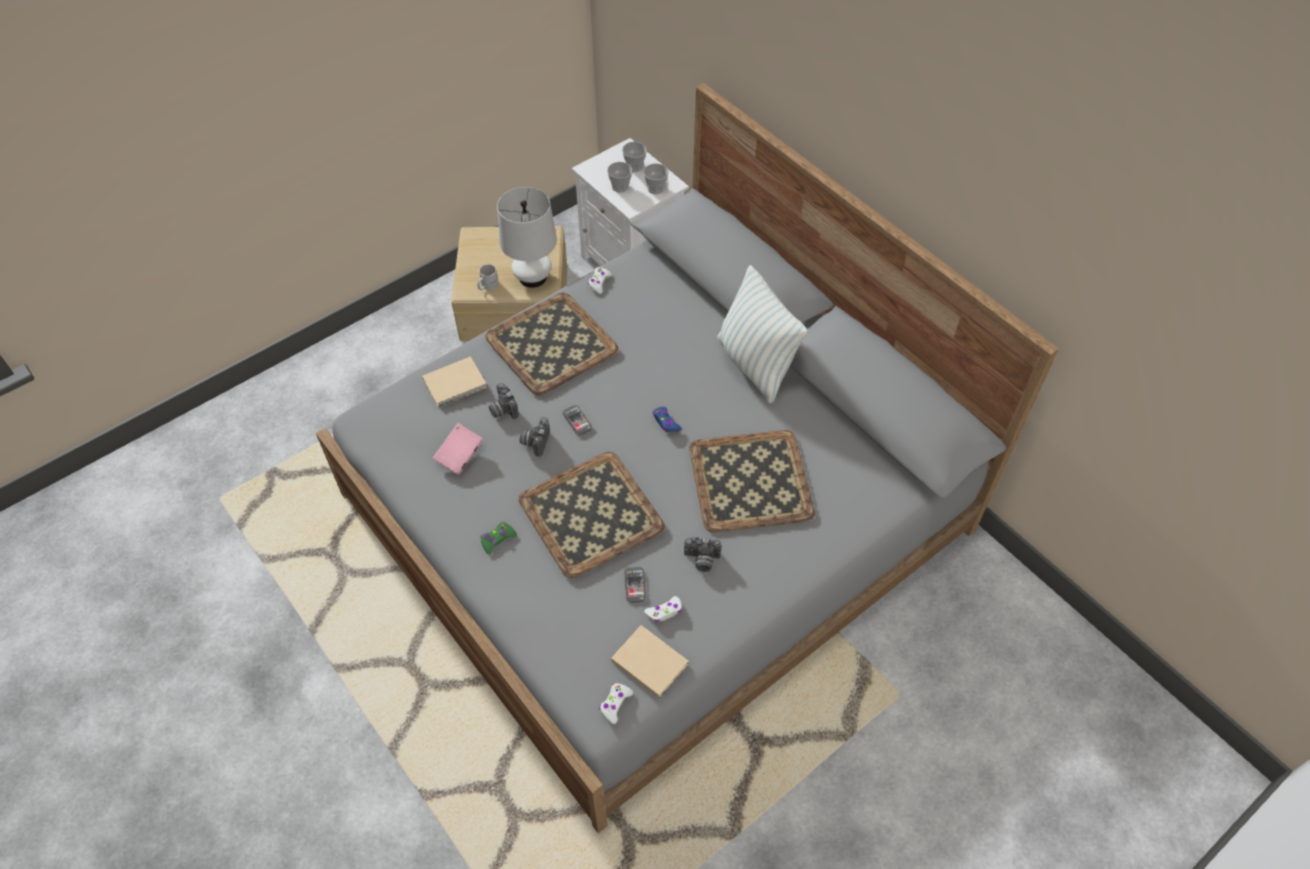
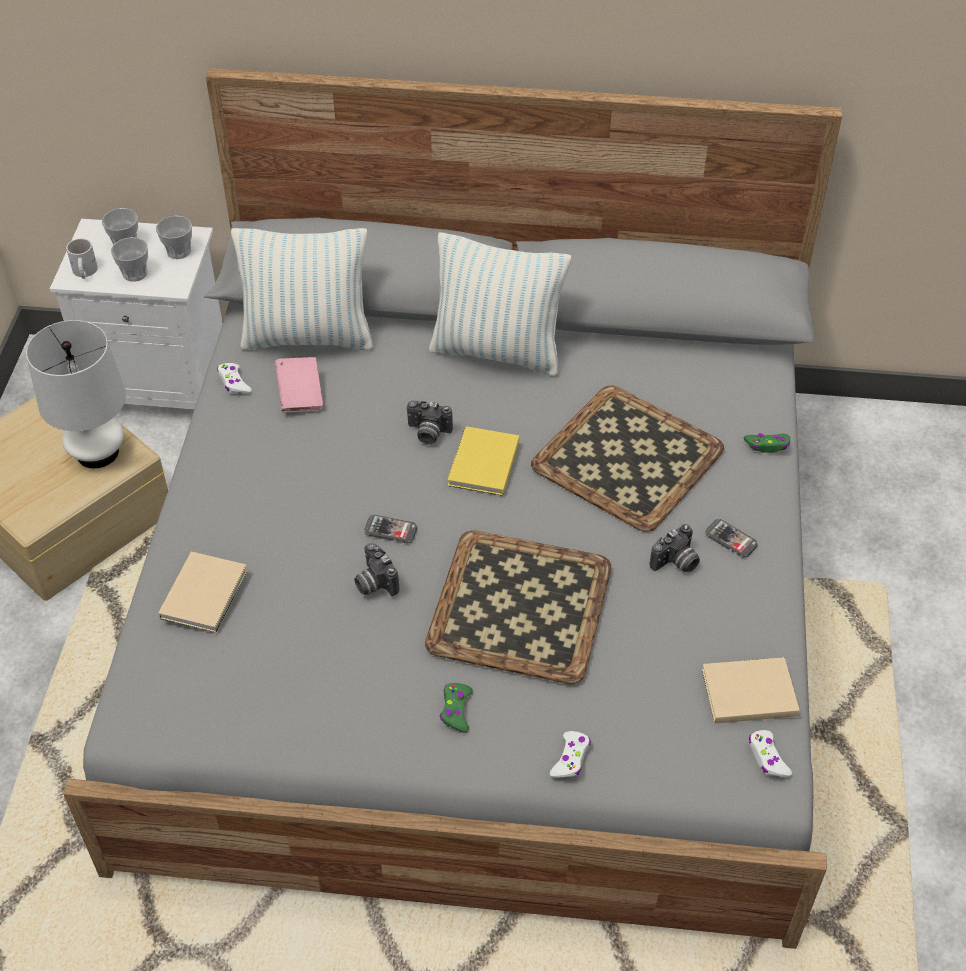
camera: 45 degrees left, 5 degrees down
(459, 455) = (306, 662): pink book -> pink book (300, 395)
(487, 285) = (50, 498): white mug -> white mug (83, 272)
(502, 410) = (297, 579): camera -> camera (428, 433)
(550, 343) = (260, 478): tray -> none
(635, 585) = (646, 637): phone -> phone (731, 539)
(664, 612) = (703, 637): white game controller -> white game controller (571, 758)
(665, 283) = (308, 337): none -> pillow
(666, 422) = (482, 465): blue game controller -> yellow book
(842, 539) = (767, 445): none -> green game controller

